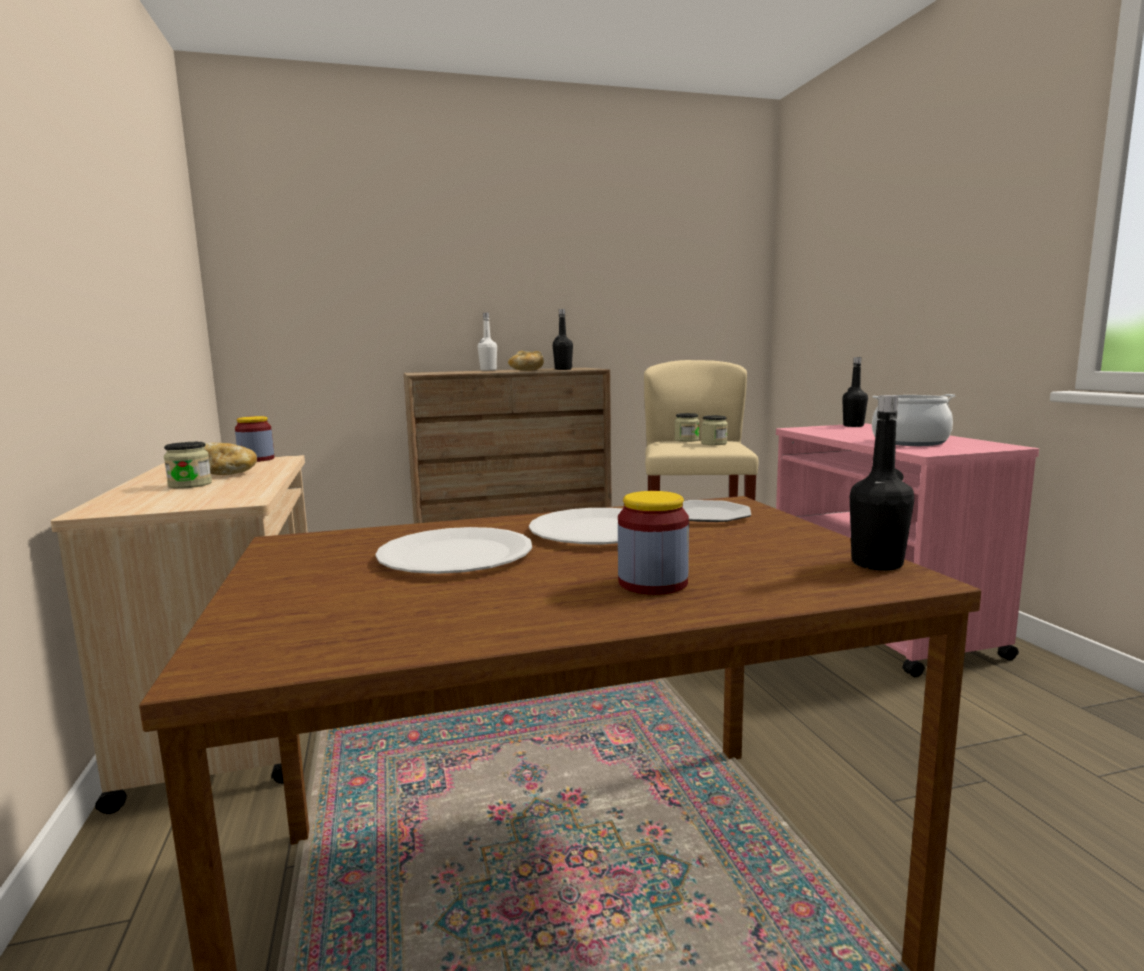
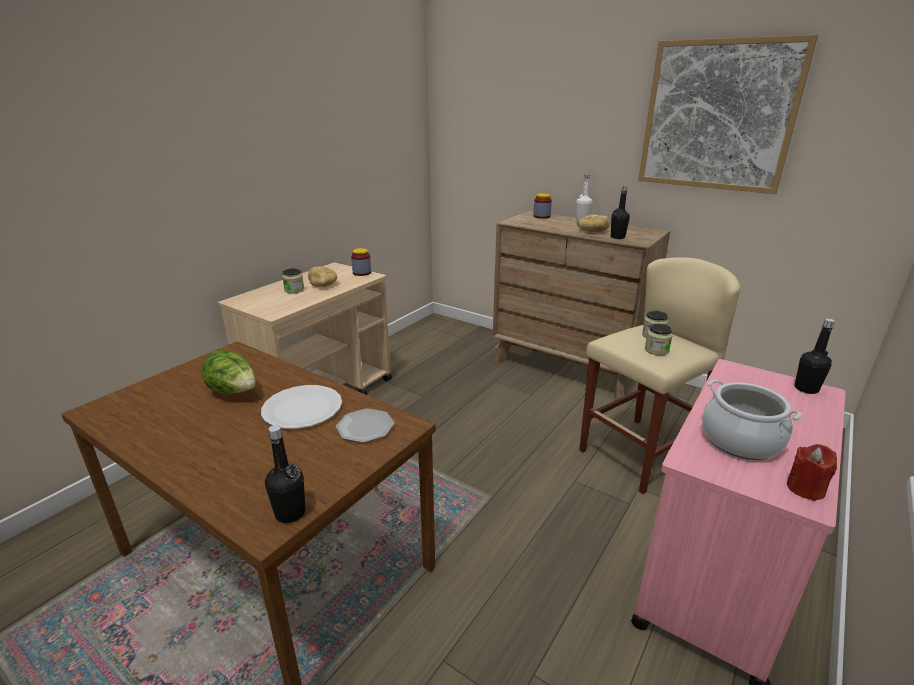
camera: 50 degrees right, 15 degrees up
(455, 555) = (234, 392): white plate -> lettuce
(605, 245) = (718, 116): none -> picture
(653, 583) = (217, 455): jar -> jar (541, 216)
(988, 444) = (805, 488): none -> red candle

